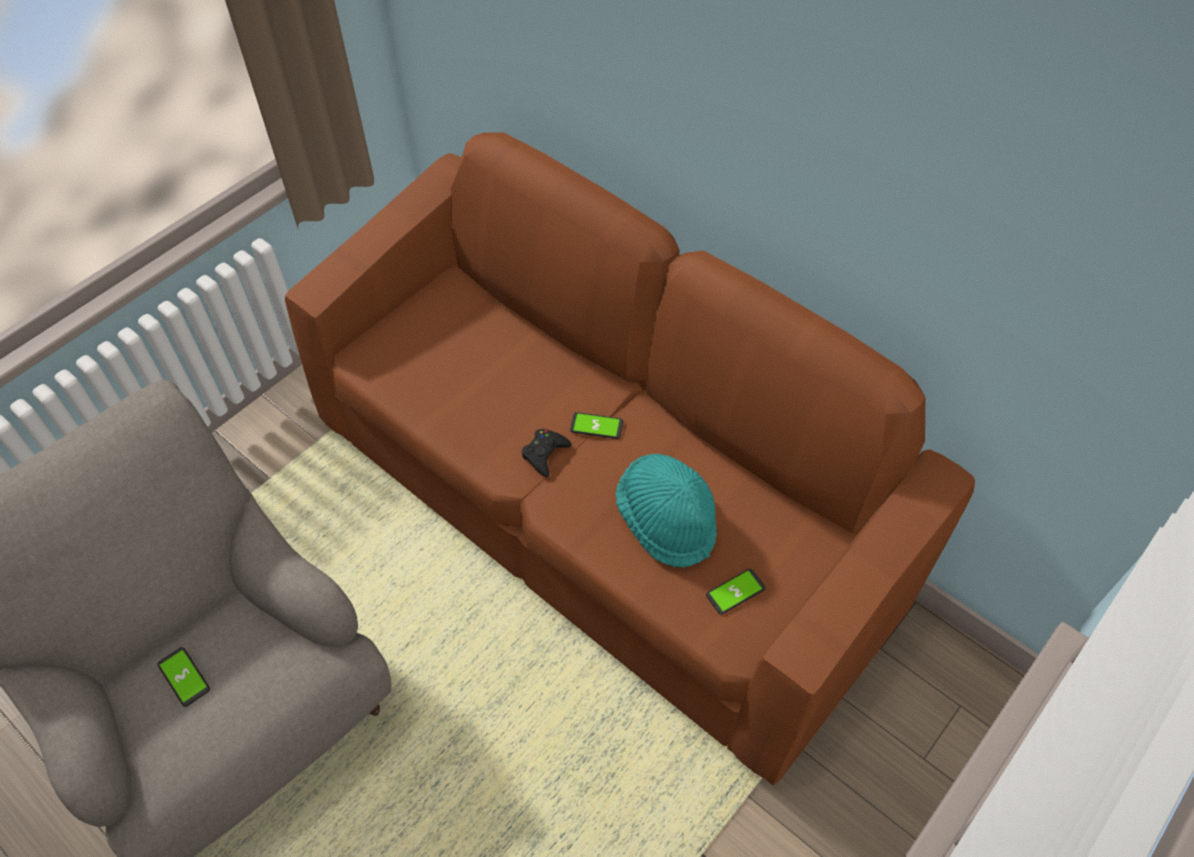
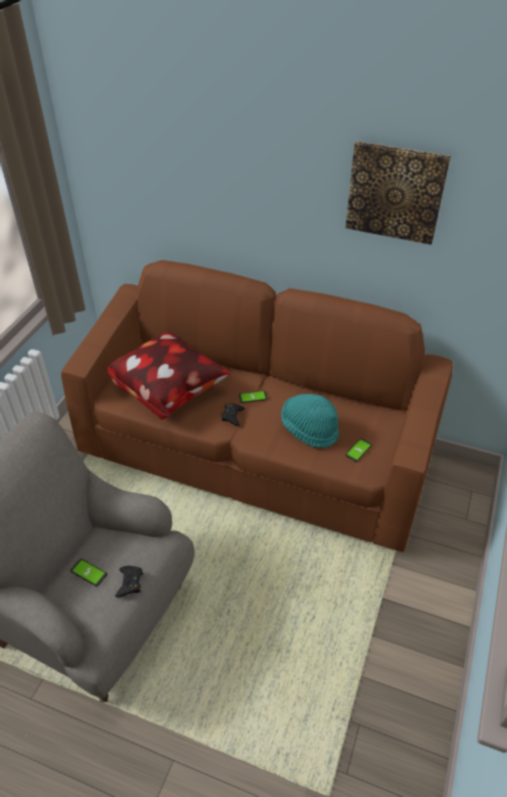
camera: 20 degrees left, 10 degrees down
(236, 719) = (129, 583): none -> black game controller
(463, 371) = (169, 391): none -> pillow
(920, 132) = (395, 192): none -> picture

